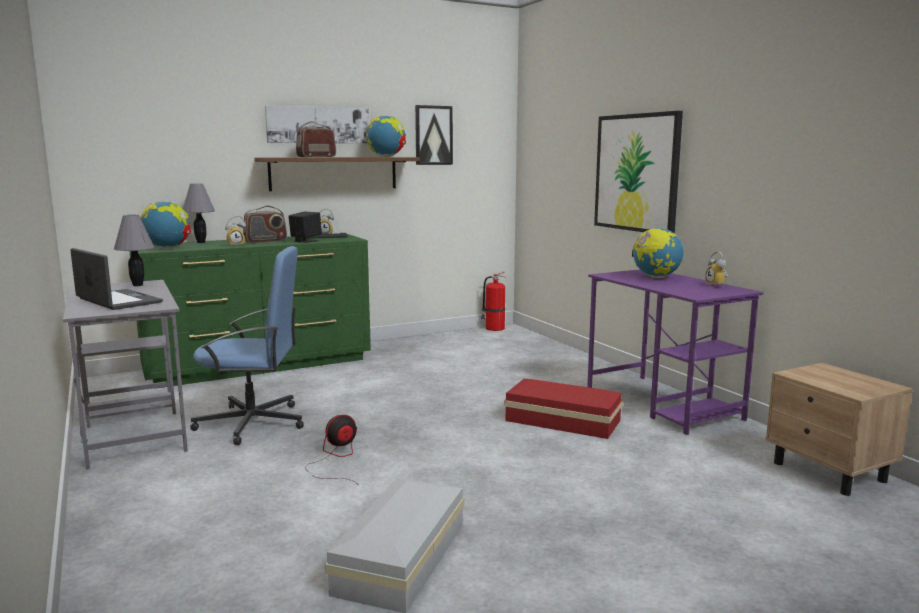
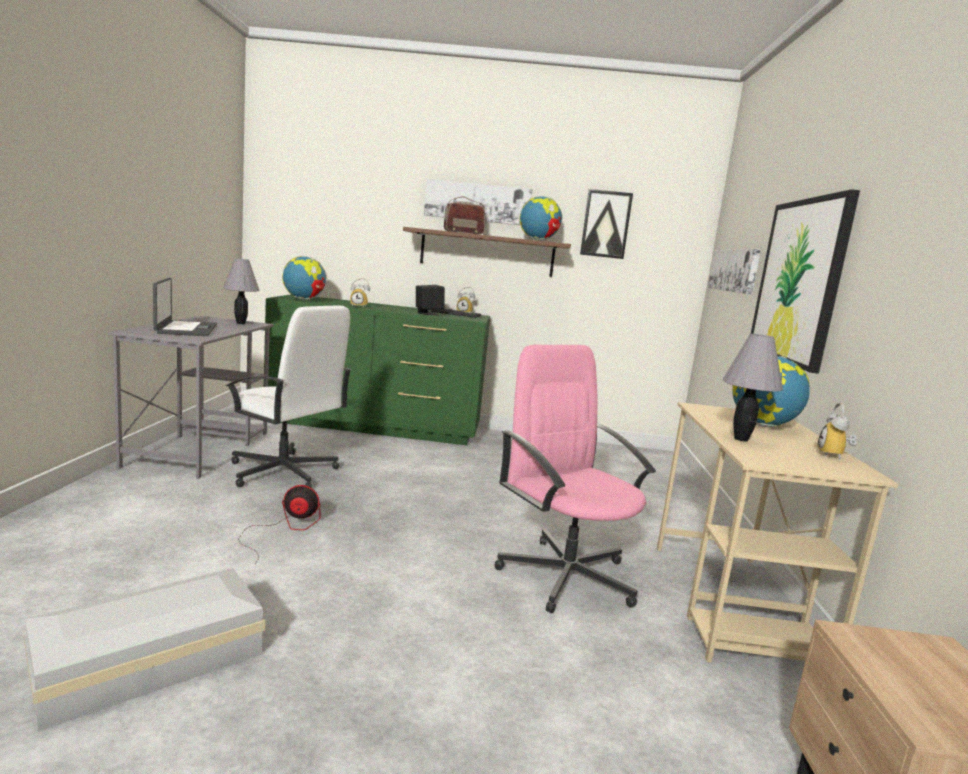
camera: 30 degrees right, 0 degrees up
(201, 242) = (345, 301): grey table lamp -> grey table lamp (741, 439)
(253, 423) = (283, 472): blue office chair -> white office chair
(265, 241) = (395, 308): radio -> none
(494, 328) = (645, 451): fire extinguisher -> none
(554, 166) = (734, 270): none -> picture
(561, 420) = (566, 575): red storage box -> pink office chair
(663, 403) = (733, 604): purple desk -> beige desk

